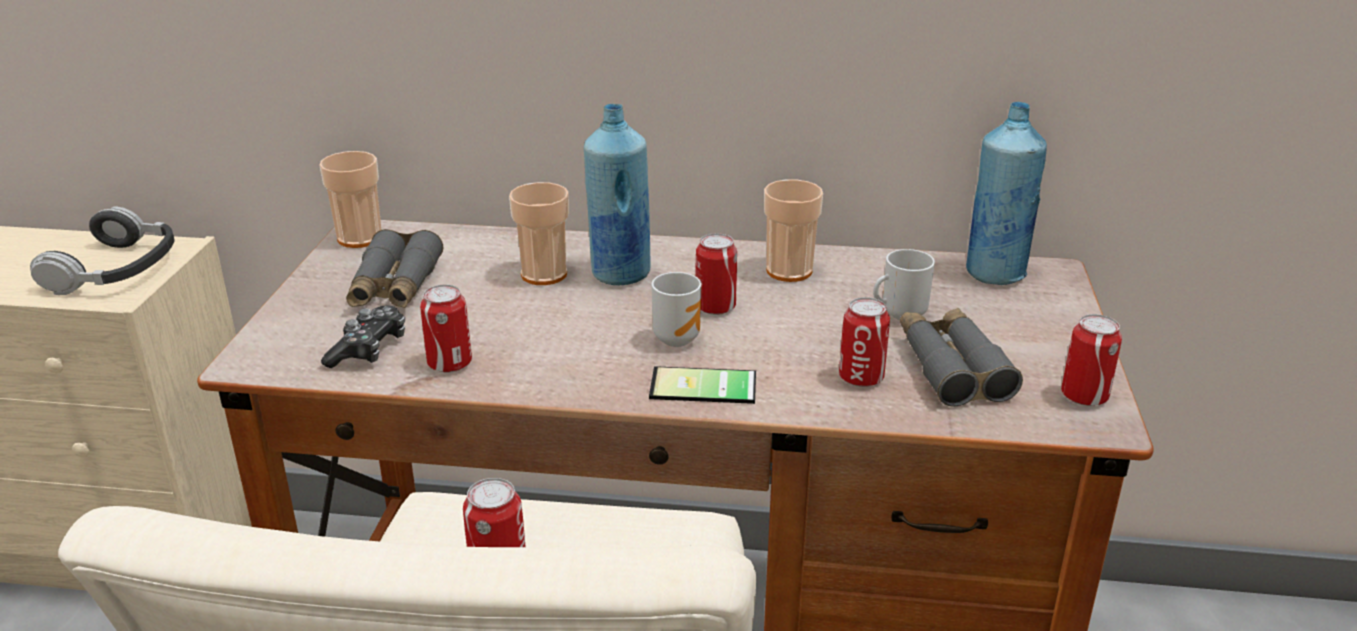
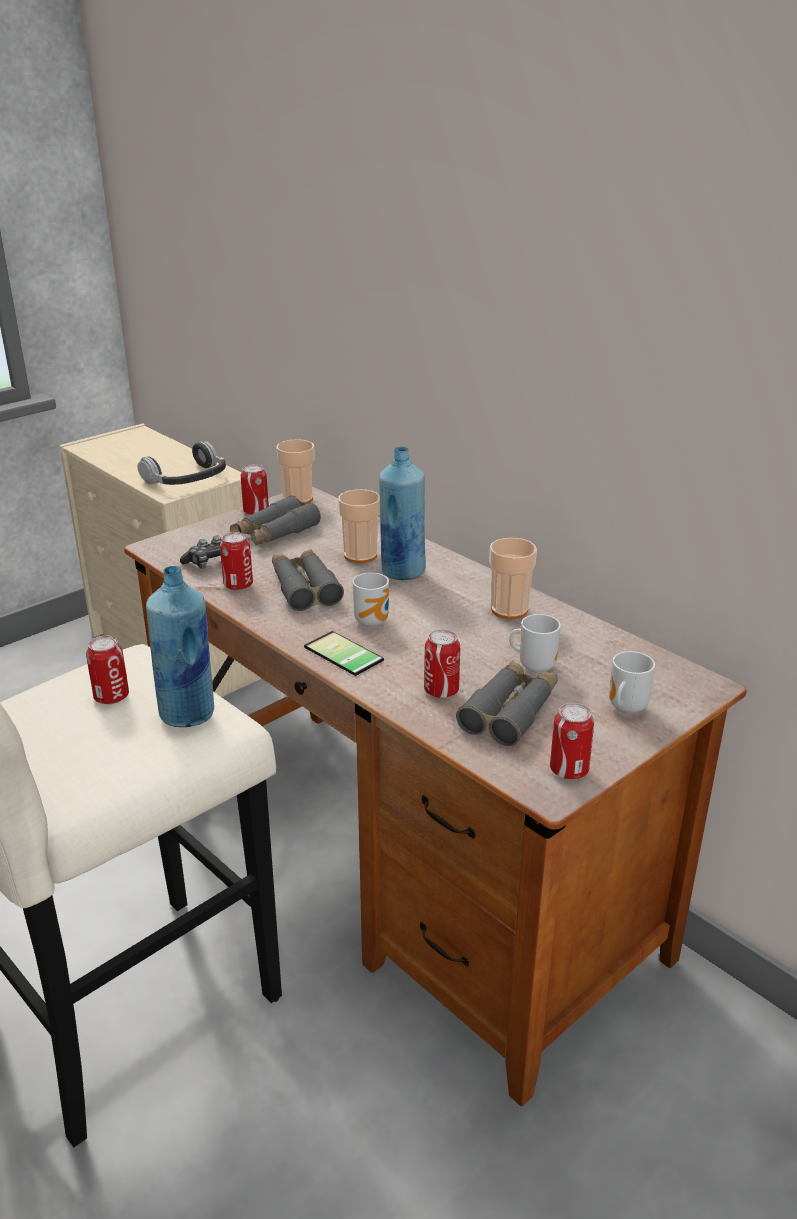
camera: 40 degrees right, 0 degrees up
(538, 334) = (304, 588): none -> grey binoculars
(715, 307) = (425, 613): can -> can (256, 511)
(995, 273) = (655, 669): blue bottle -> blue bottle (188, 714)
(1031, 319) = (624, 708): none -> mug

